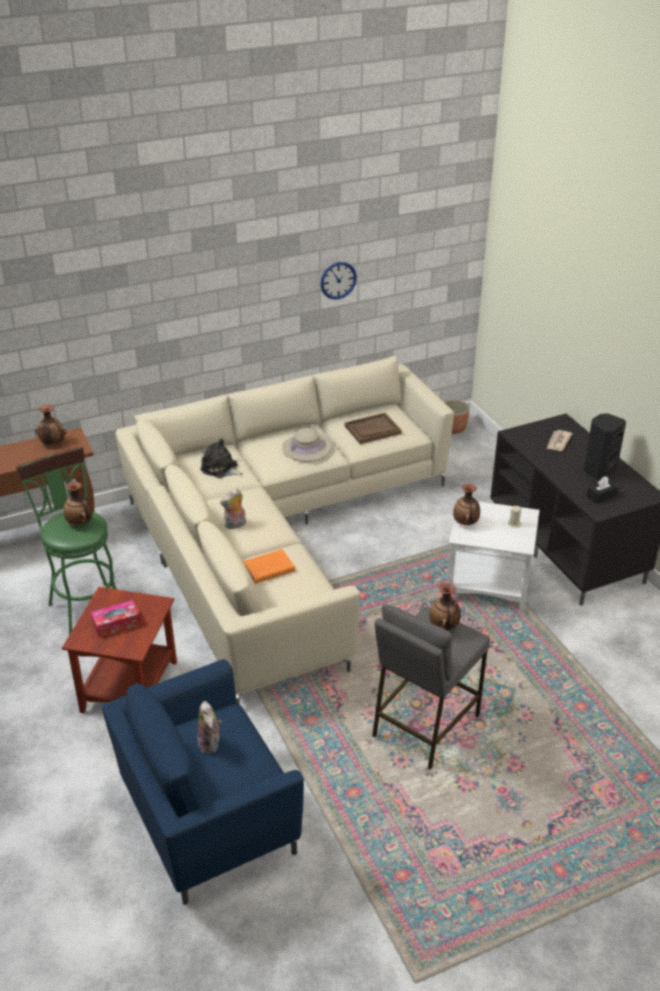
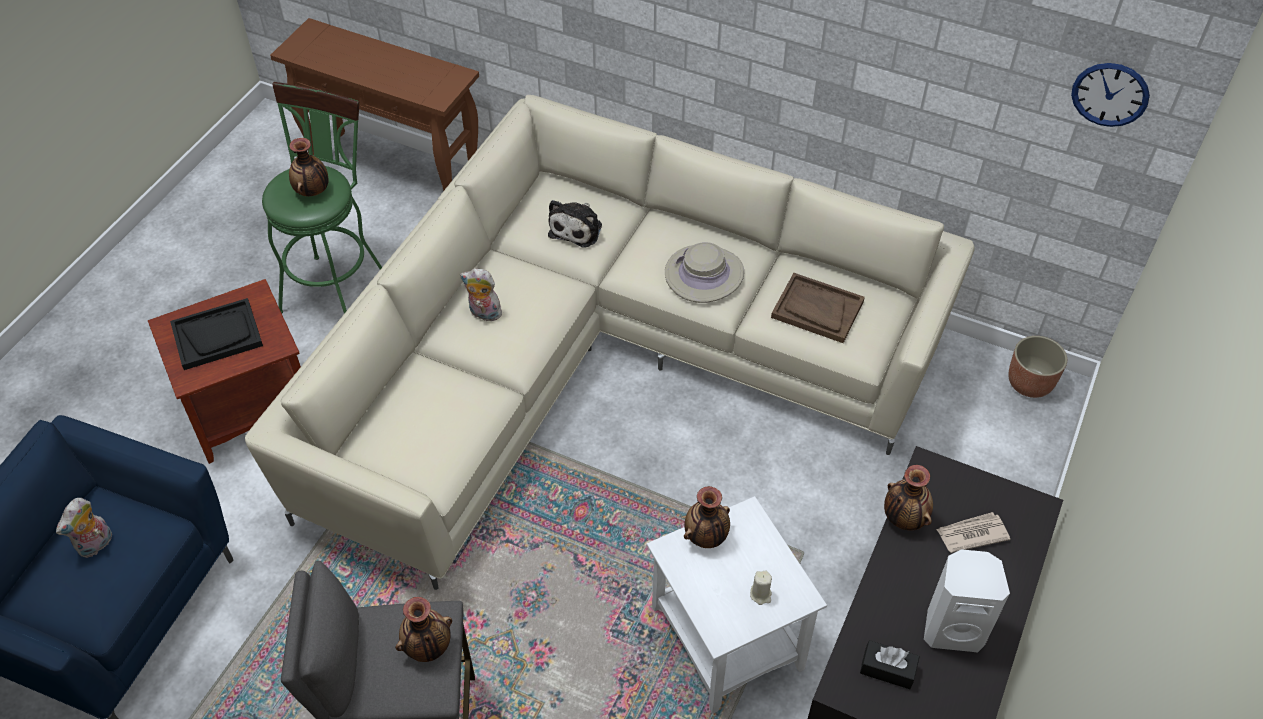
camera: 50 degrees right, 15 degrees up
(52, 444) = (426, 73): vase -> vase (903, 518)
(116, 623) = (217, 335): tissue box -> black tray
(220, 469) = (577, 228): plush toy -> plush toy turned 150 degrees counterclockwise
(267, 569) = (429, 397): orange book -> none
(338, 280) = (889, 60): wall clock -> wall clock (1110, 94)
(598, 470) = (953, 628): black speaker -> white speaker

